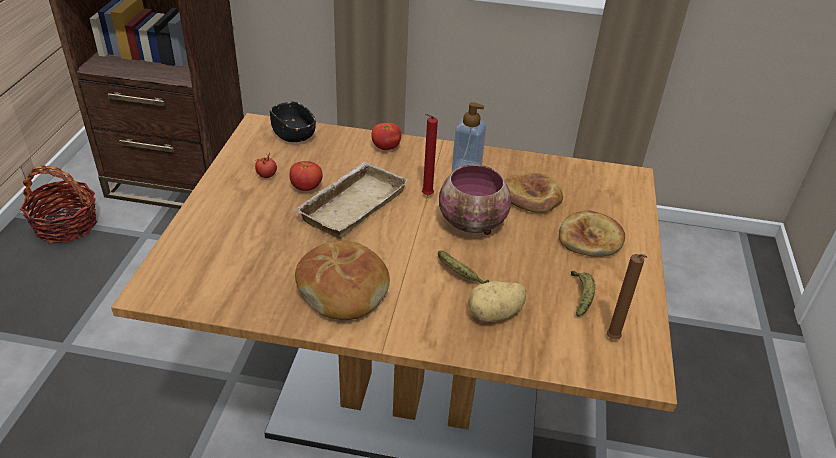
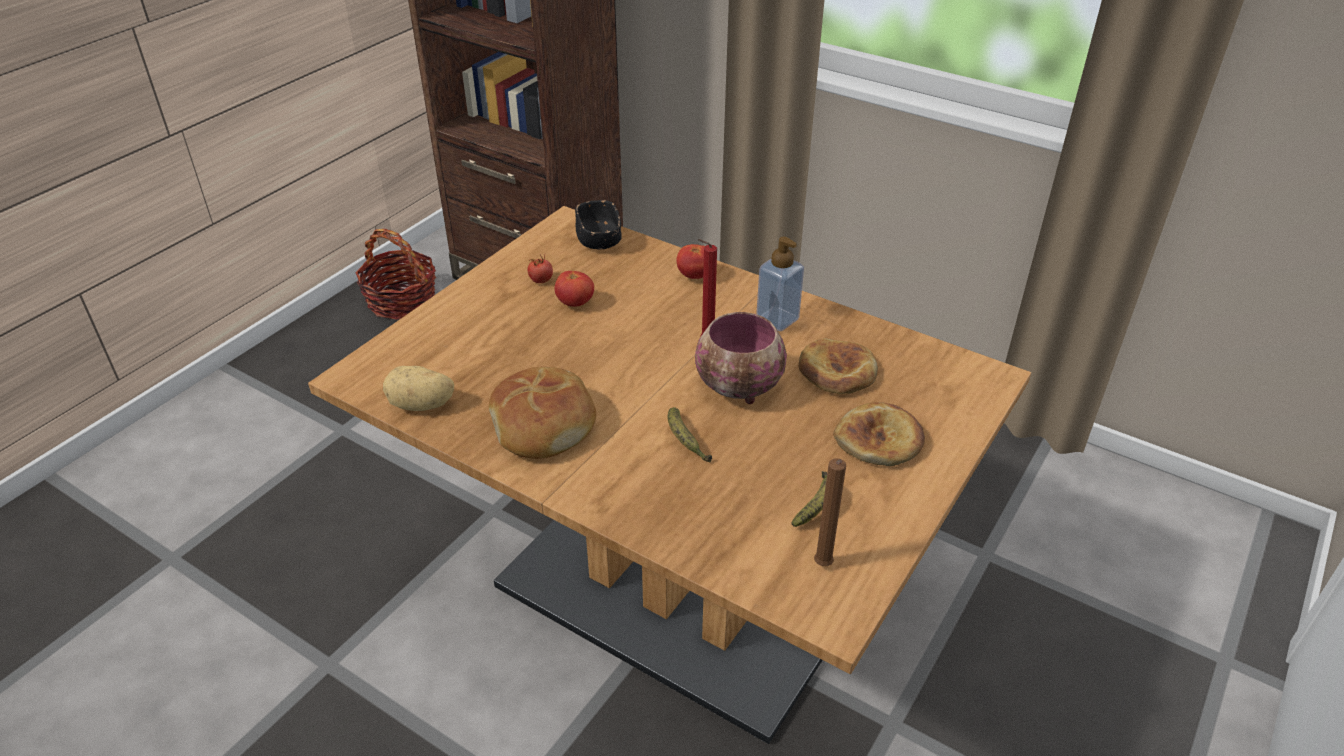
camera: 25 degrees right, 0 degrees up
(351, 204) = (613, 332): beige tray -> none
(495, 314) = (696, 497): potato -> potato (421, 405)

